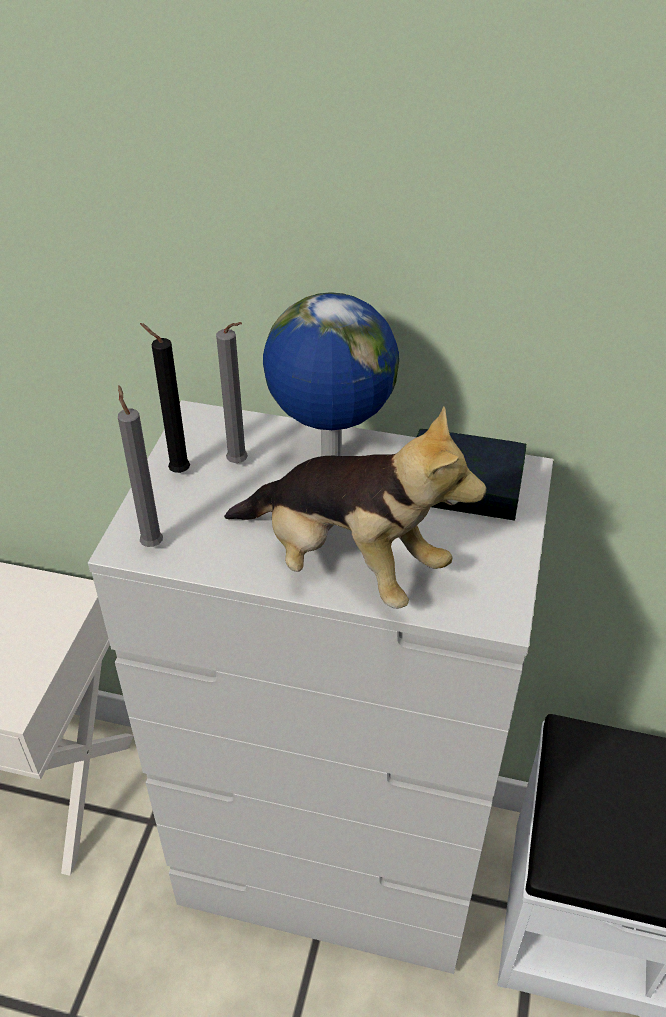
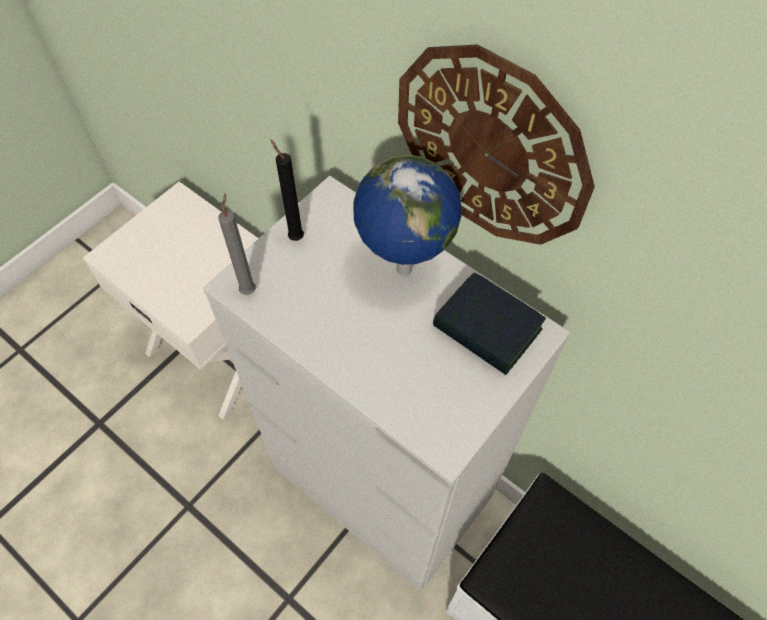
camera: 25 degrees right, 15 degrees up
(240, 464) = (340, 247): grey candle -> none
(346, 564) = (365, 360): plush toy -> none
(405, 256) = (491, 148): none -> wall clock

